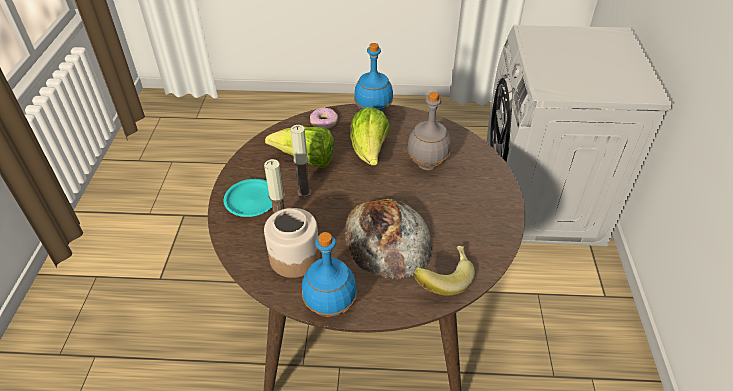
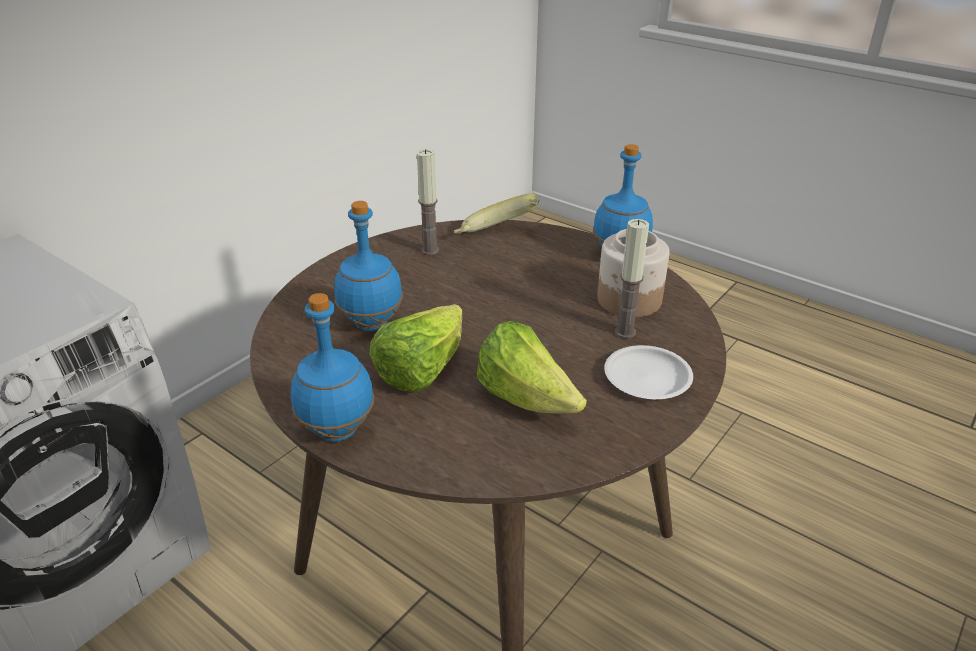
camera: 145 degrees left, 10 degrees down
(252, 200) = (646, 378): turquoise plate -> white plate
(304, 192) = (565, 358): candle -> candle (430, 250)
(324, 122) = (435, 453): donut -> none
(387, 238) = (511, 278): bread -> none
(426, 164) = (371, 324): grey bottle -> blue bottle

